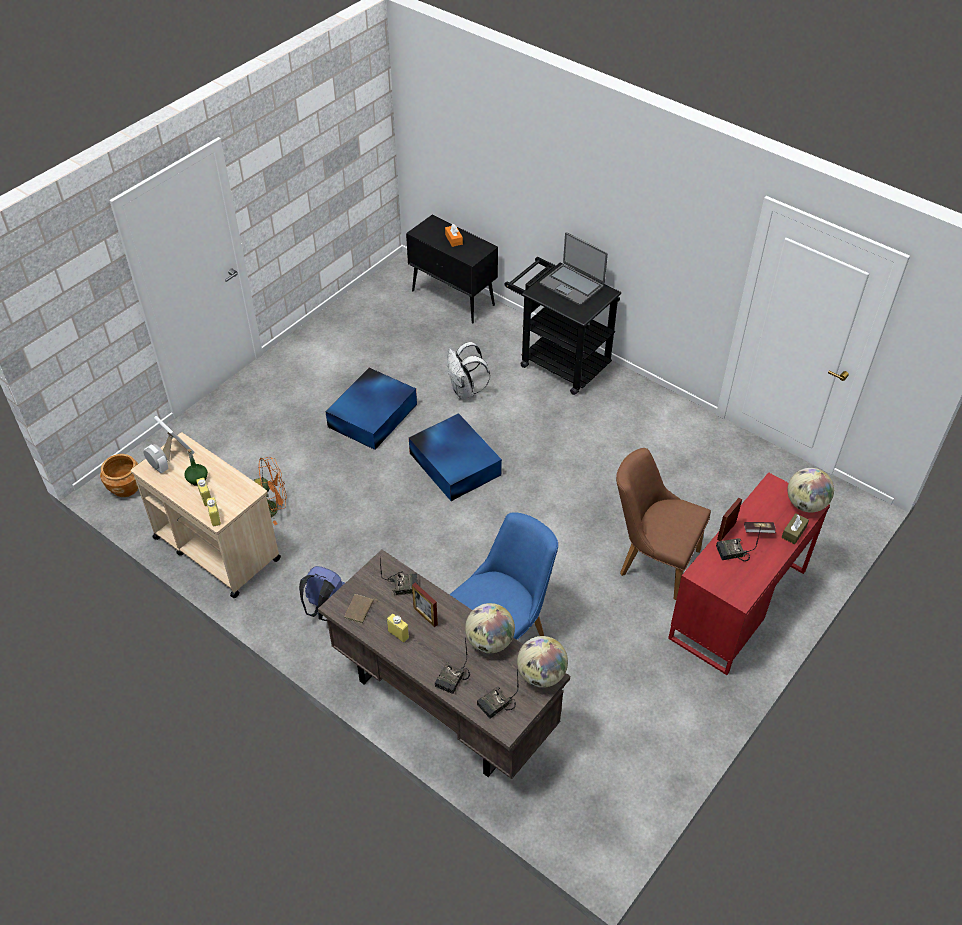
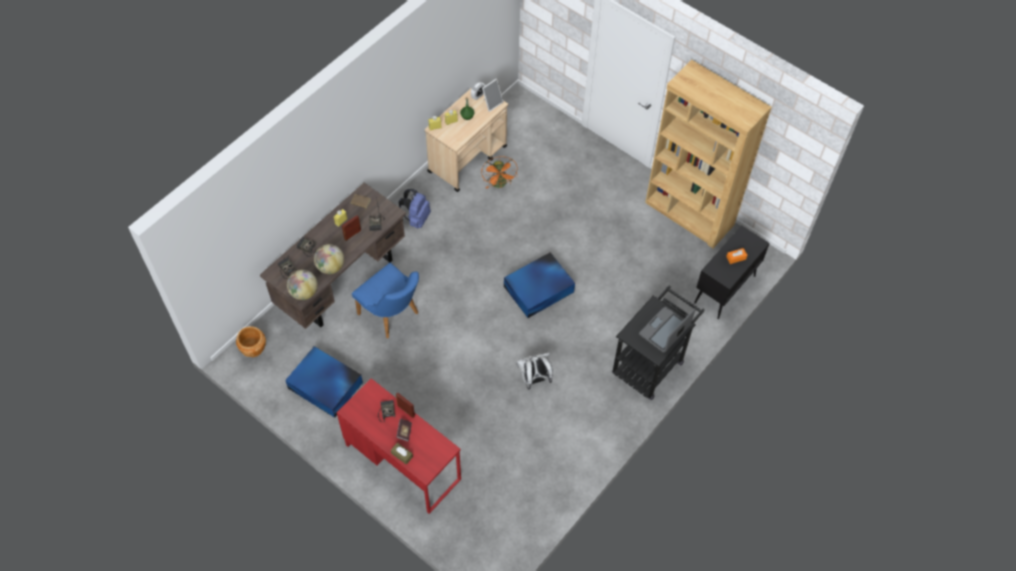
camera: 90 degrees right, 10 degrees up
(126, 487) = (519, 107): brown planter -> brown planter (253, 349)
(341, 321) = (689, 214): none -> brown bookcase
(373, 415) = (587, 238): blue storage box -> blue storage box (326, 386)
(465, 391) = (614, 296): white backpack -> white backpack (534, 379)
(652, 560) = (445, 410): brown chair -> none
(805, 504) = (427, 468): globe -> none

